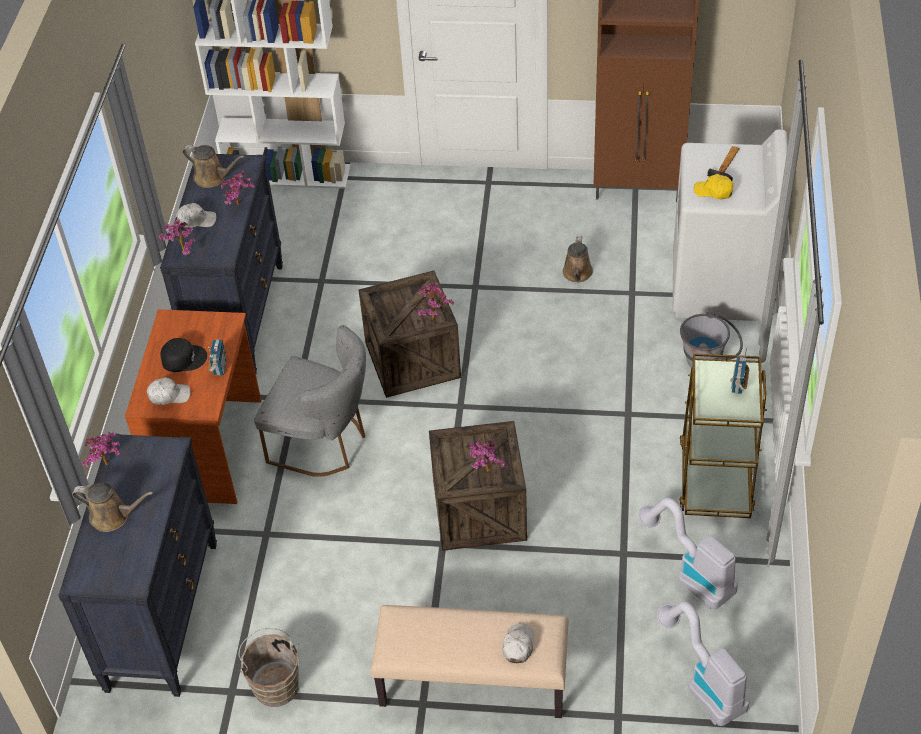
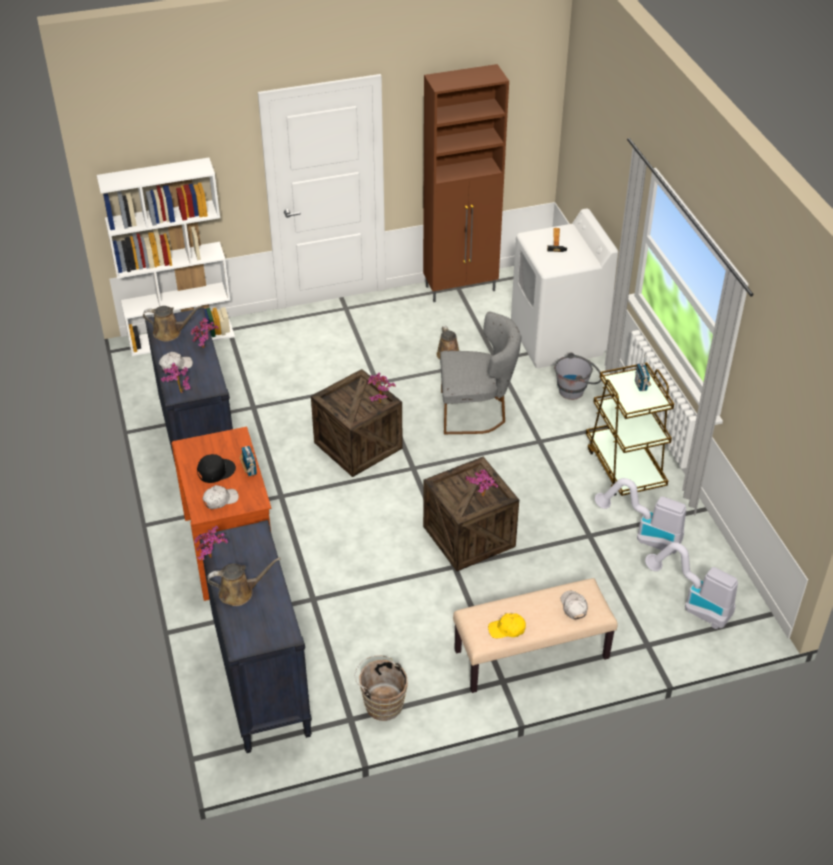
camera: 25 degrees left, 5 degrees down
(324, 443) = (322, 522): grey chair -> grey chair (476, 412)
(713, 191) = (558, 260): yellow cap -> yellow cap (507, 629)

